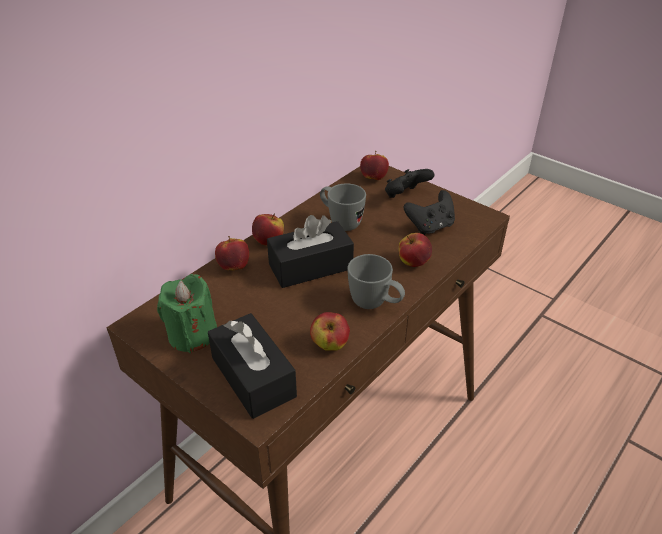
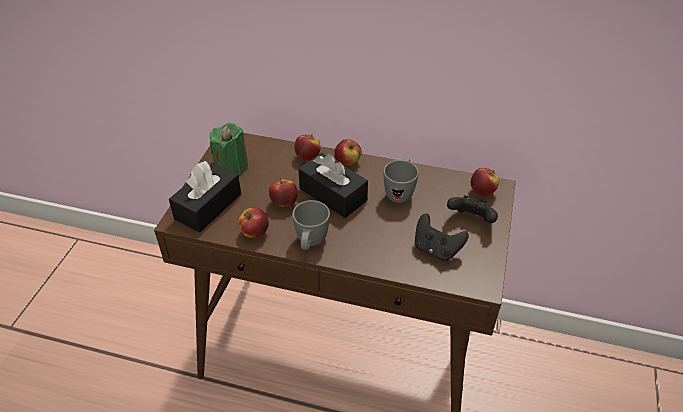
camera: 65 degrees right, 5 degrees up
(413, 262) = (377, 252): apple -> apple (284, 203)

